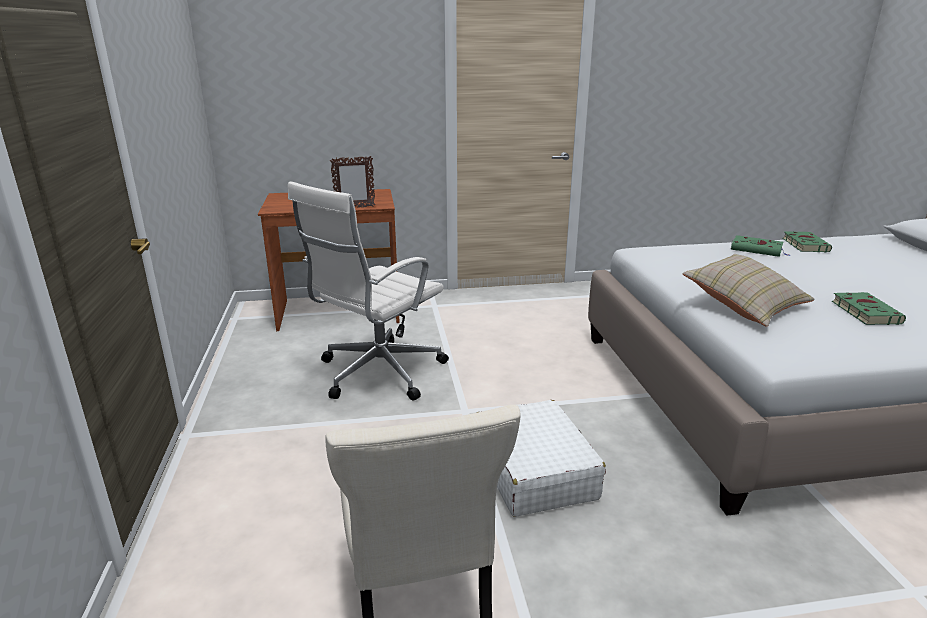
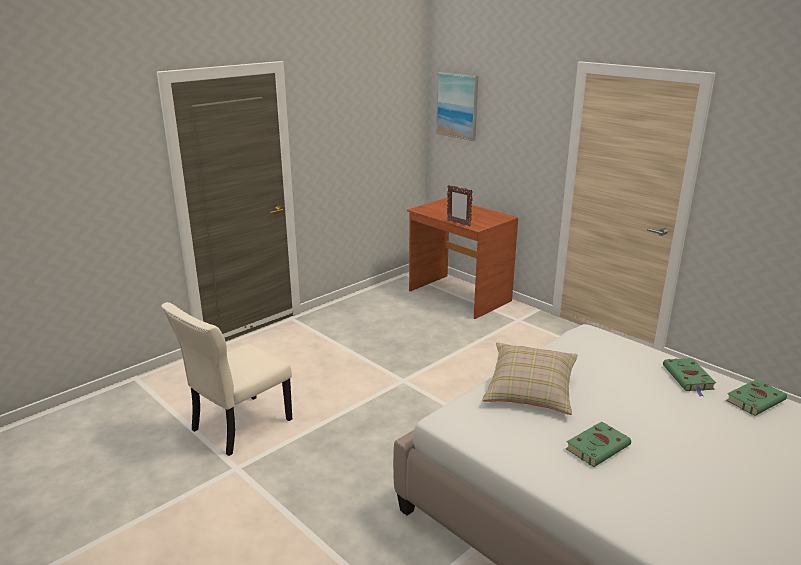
camera: 55 degrees right, 0 degrees up
(261, 58) = (457, 105): none -> picture
(377, 373) = (406, 338): white office chair -> none
(534, 471) = (370, 424): white suitcase -> none

